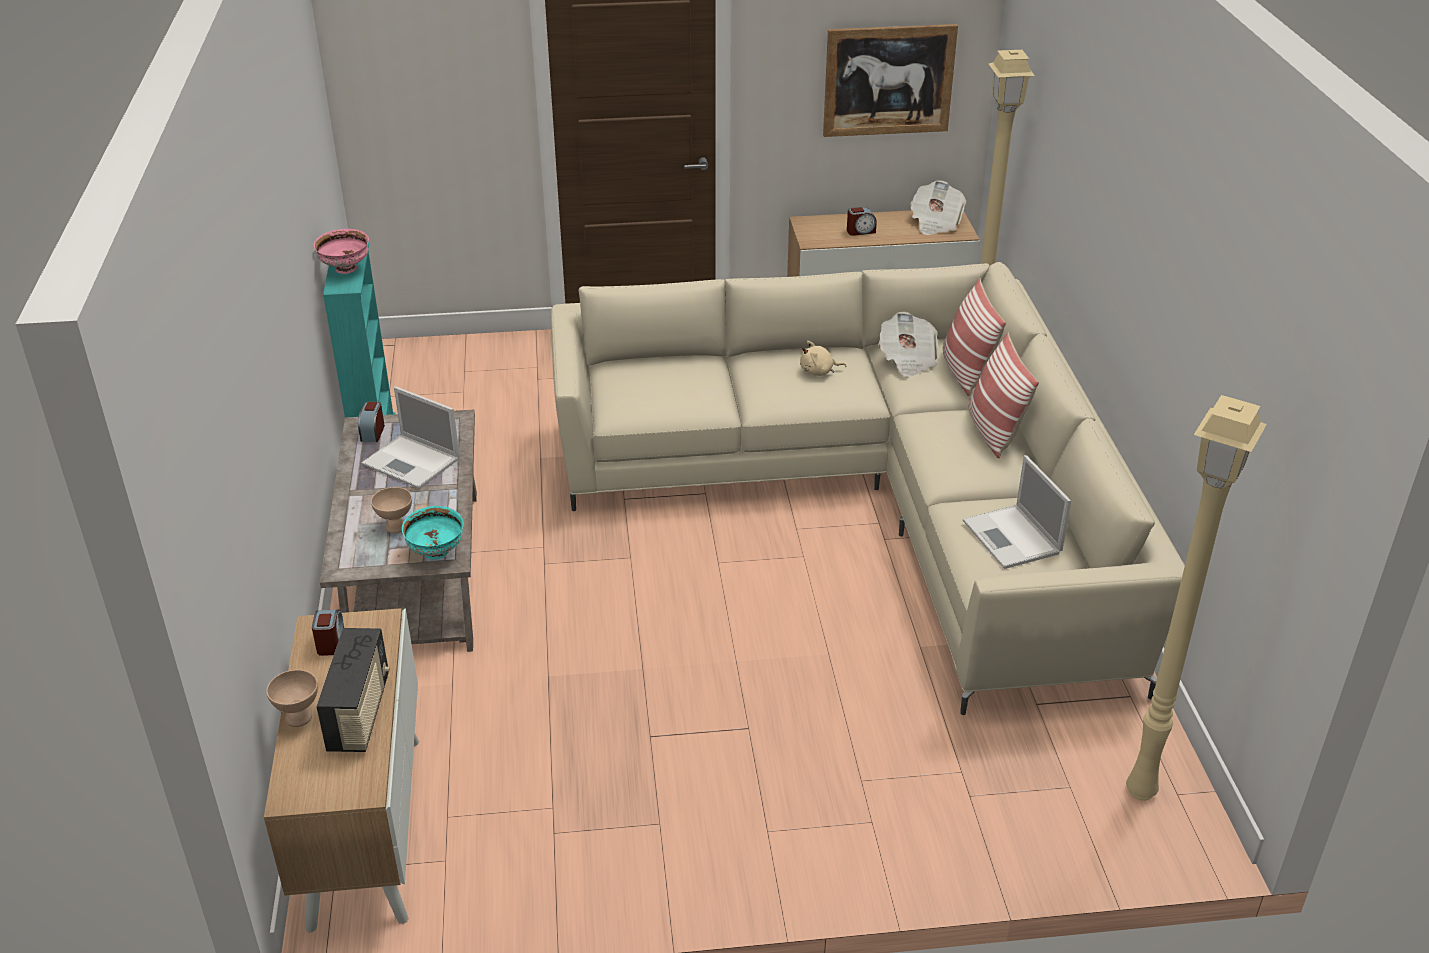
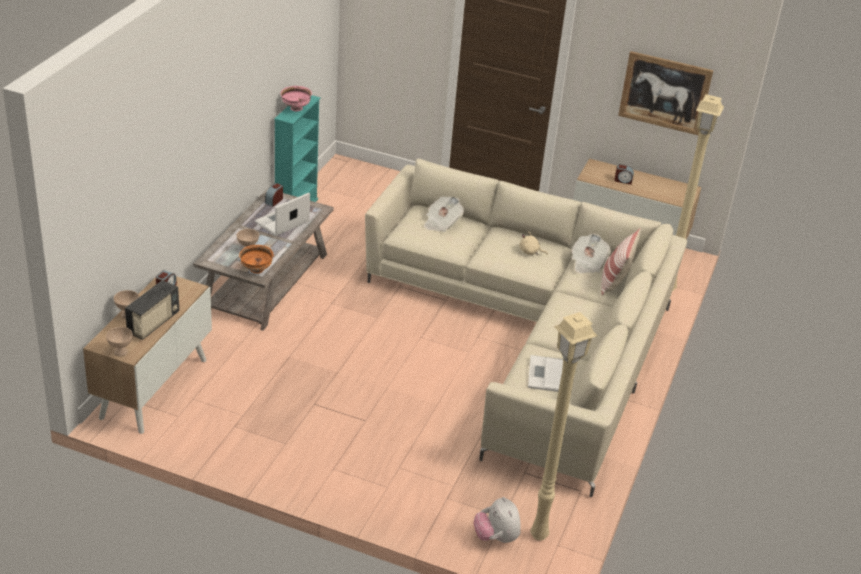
camera: 25 degrees right, 0 degrees up
(341, 793) = (120, 352): none -> beige bowl
(413, 462) = (281, 222): laptop -> laptop turned 75 degrees clockwise
(437, 552) = (256, 270): turquoise bowl -> orange bowl
(935, 223) = (674, 190): newspaper -> newspaper (441, 223)
(993, 431) = (597, 319): pillow -> none
(1090, 825) = (496, 537): none -> plush toy

